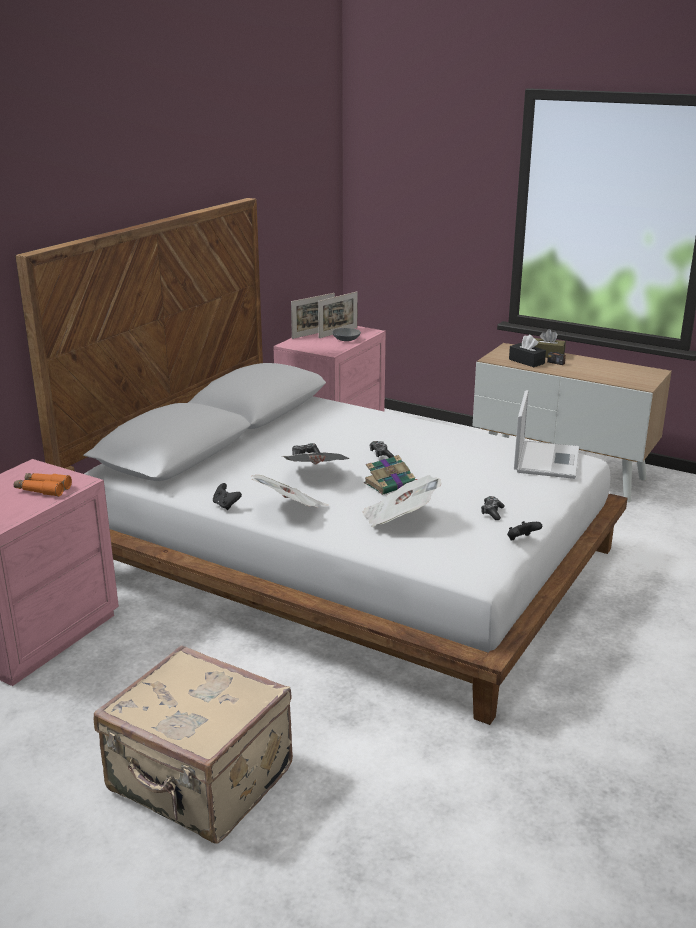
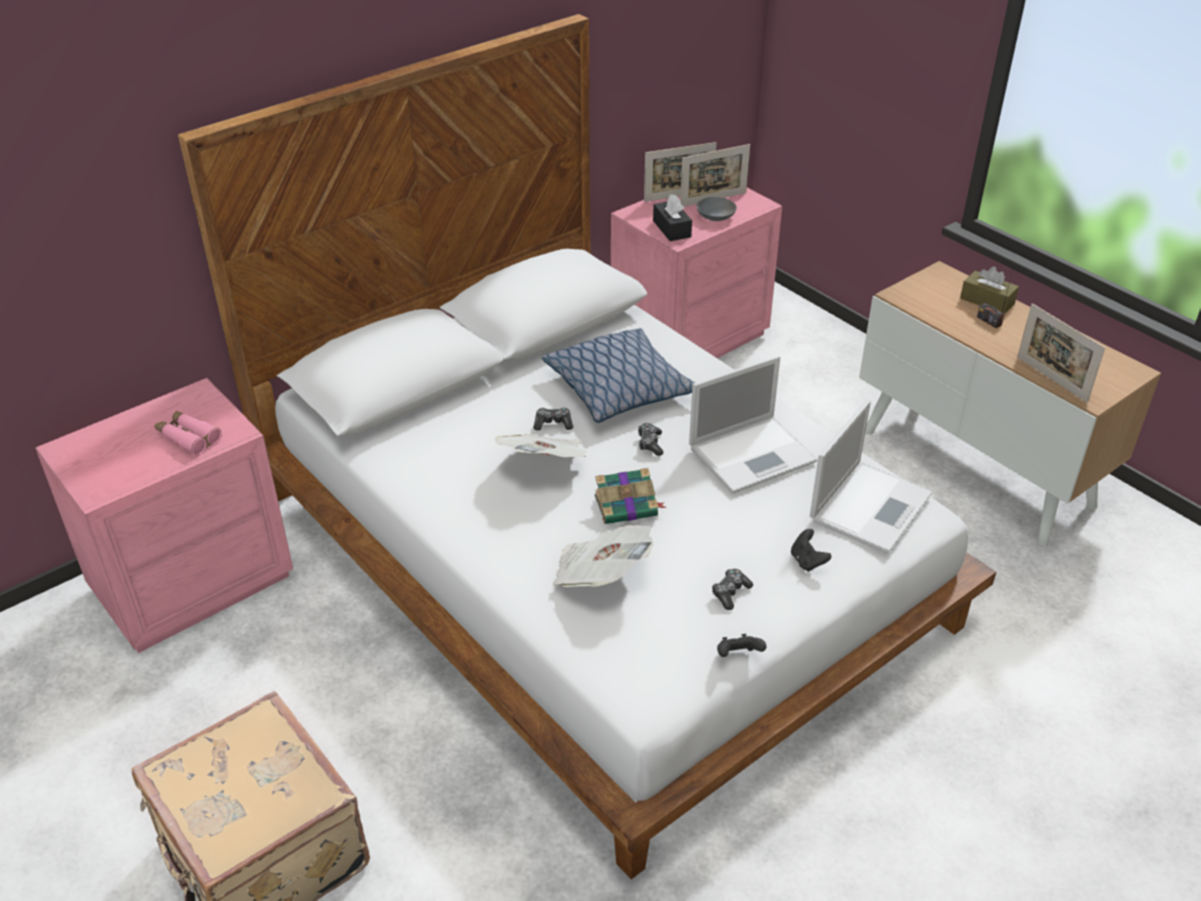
camera: 20 degrees right, 15 degrees up
(43, 489) = (188, 437): orange binoculars -> pink binoculars
(226, 505) = (408, 493): black game controller -> black game controller (807, 561)
(290, 510) = (478, 522): newspaper -> none
(338, 433) = (620, 389): none -> pillow
(453, 448) = (754, 454): none -> laptop
(526, 361) = (946, 310): black tissue box -> black tissue box (671, 229)
(613, 381) = (1051, 379): none -> picture frame

